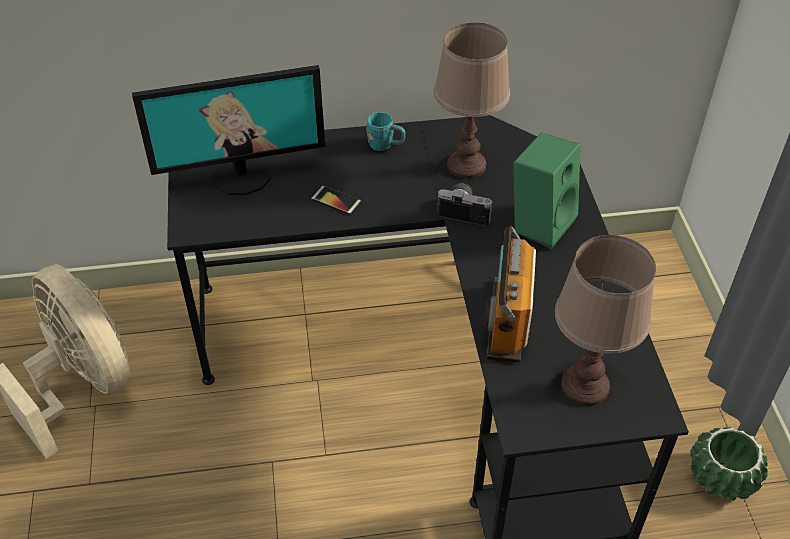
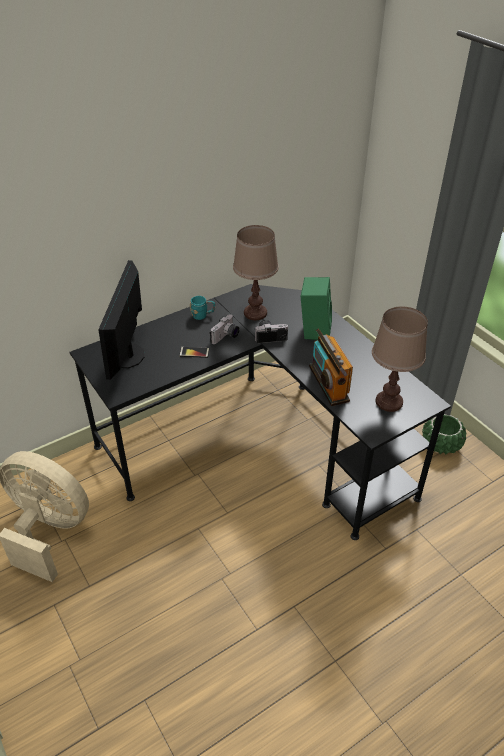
camera: 25 degrees left, 5 degrees down
(241, 176) = (128, 356): monitor -> monitor turned 135 degrees clockwise
(398, 190) = (226, 337): none -> camera

